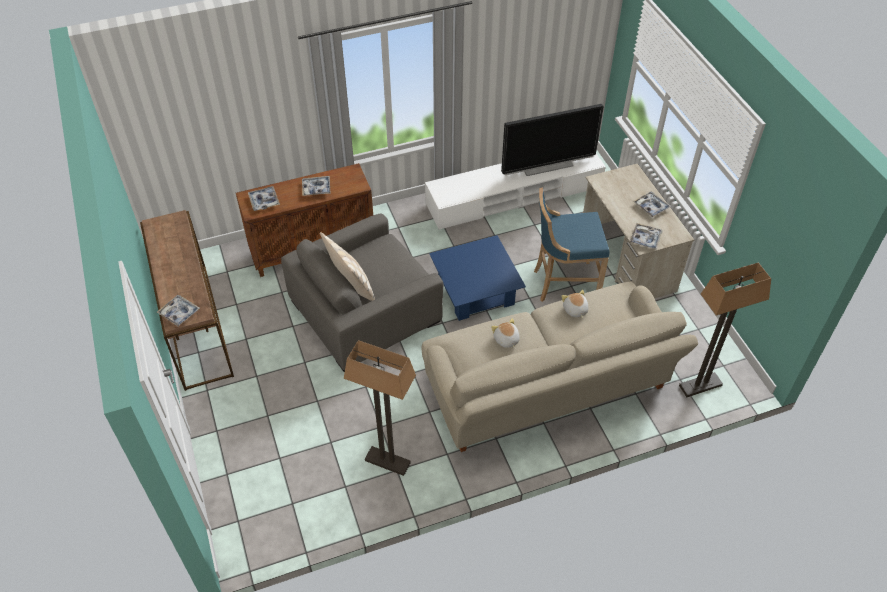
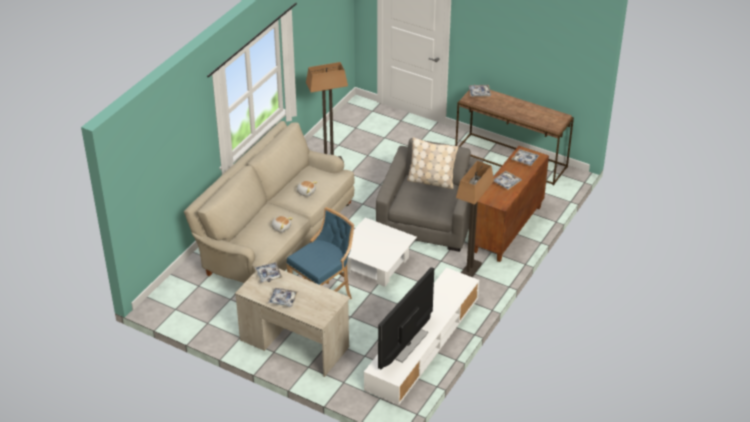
camera: 140 degrees right, 10 degrees down
(475, 291) = (375, 264): blue coffee table -> white coffee table
(700, 386) = (183, 289): floor lamp -> floor lamp (469, 271)

